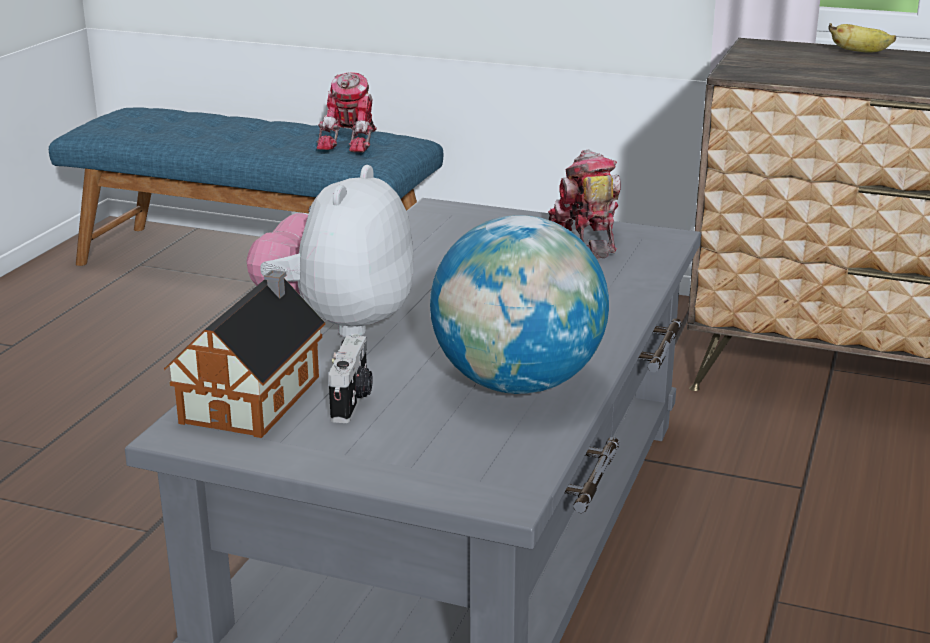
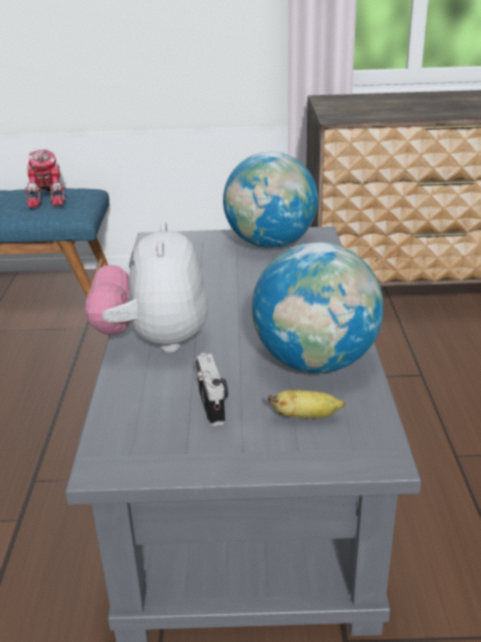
camera: 20 degrees left, 5 degrees up
(255, 396) = (139, 418): toy house -> none
(586, 239) = (270, 244): toy robot -> globe
(860, 52) = (388, 96): banana -> banana (306, 416)

